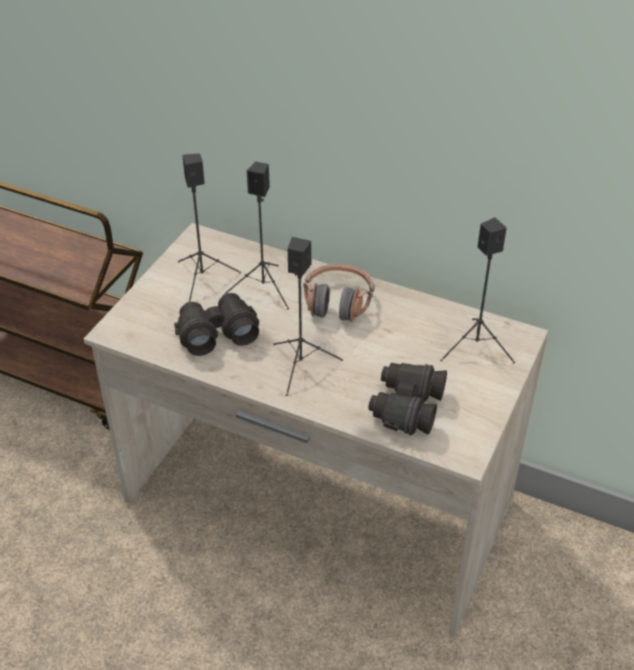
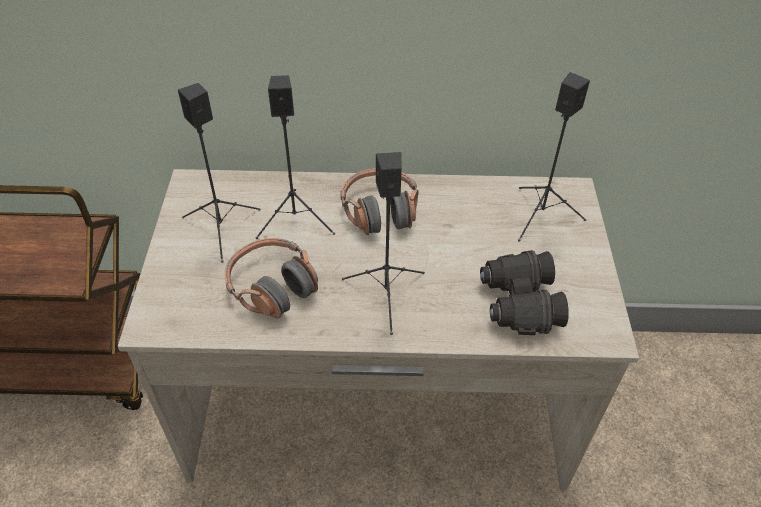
camera: 25 degrees left, 5 degrees up
(216, 333) = (272, 286): black binoculars -> headphones

